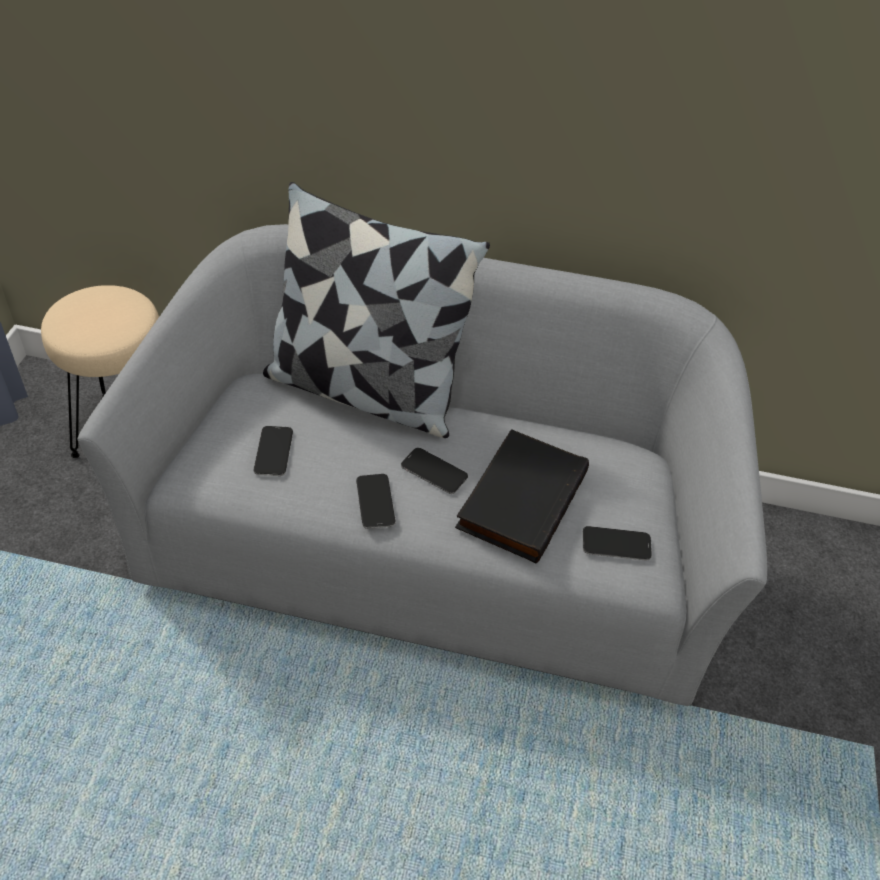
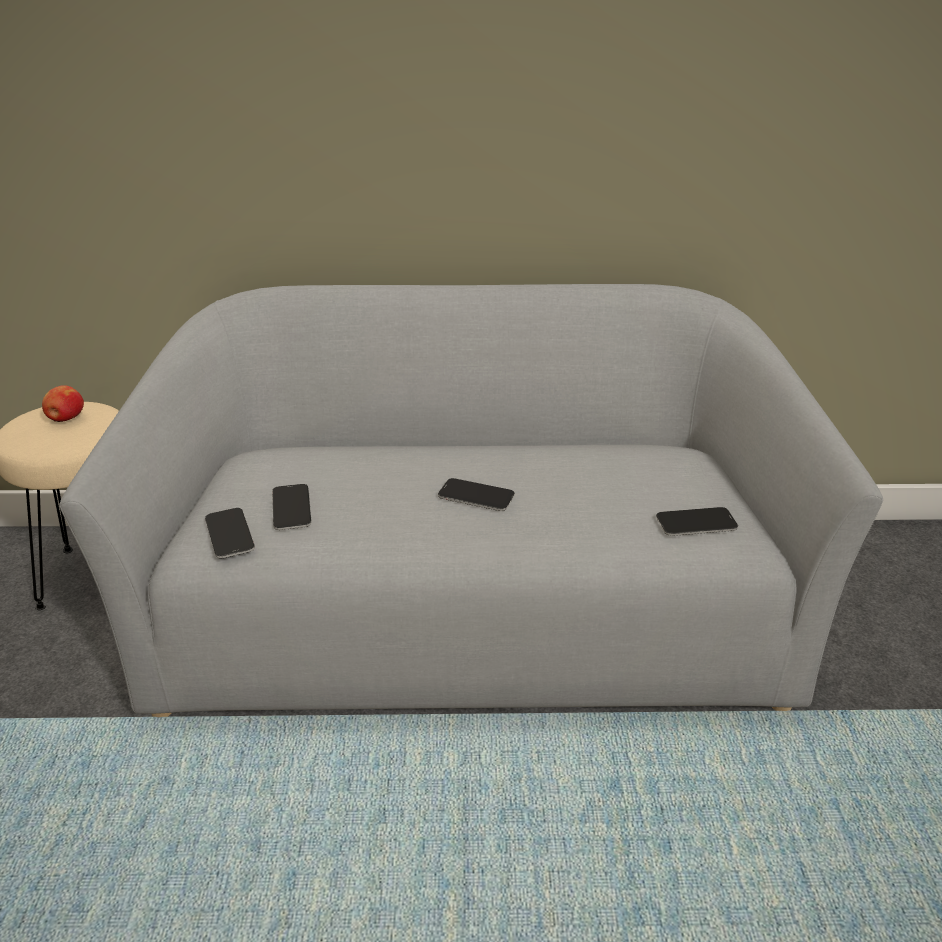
camera: 10 degrees left, 15 degrees down
(105, 308) = (66, 419): none -> apple
(365, 390) = (375, 443): pillow -> none
(375, 502) = (422, 532): phone -> phone (229, 534)
(519, 498) = (577, 502): black book -> none

